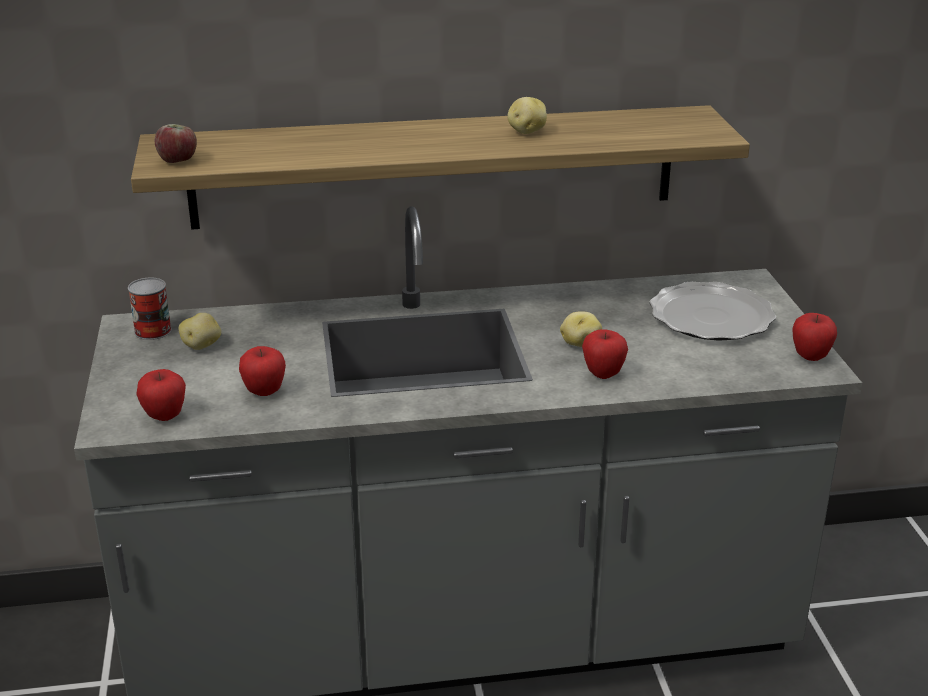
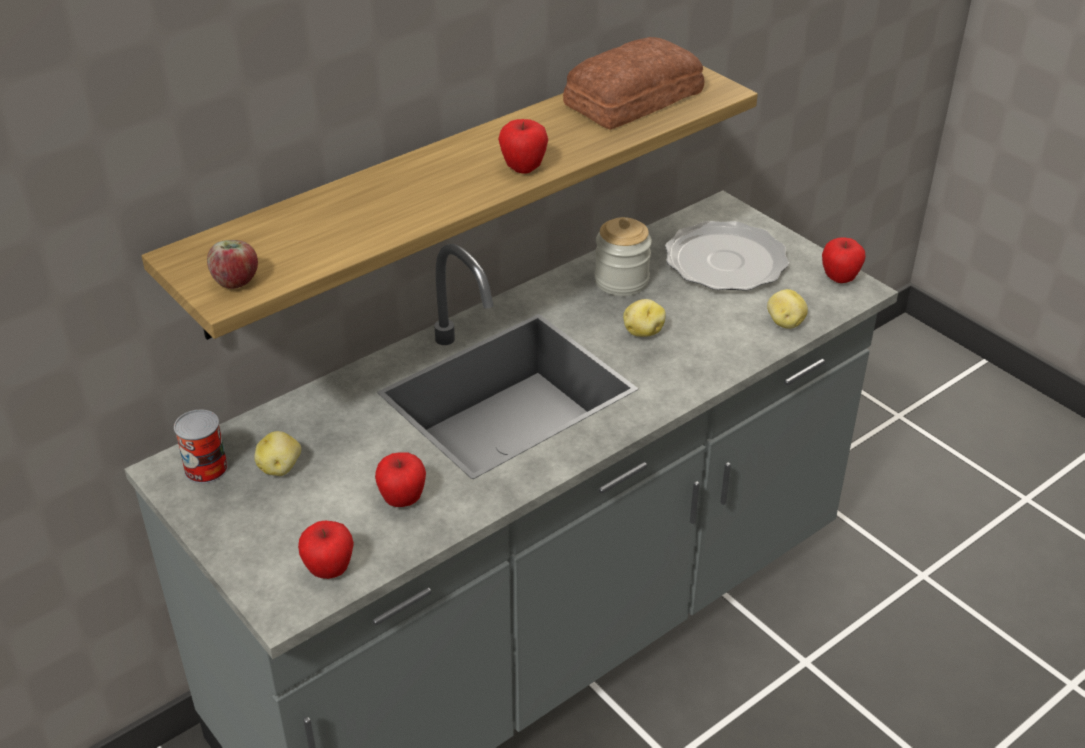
camera: 30 degrees left, 10 degrees up
(526, 131) = (548, 133): potato -> potato (784, 323)
(600, 306) = (621, 281): none -> jar
(603, 374) = (692, 359): apple -> apple (523, 168)
(626, 125) = (630, 98): none -> bread

